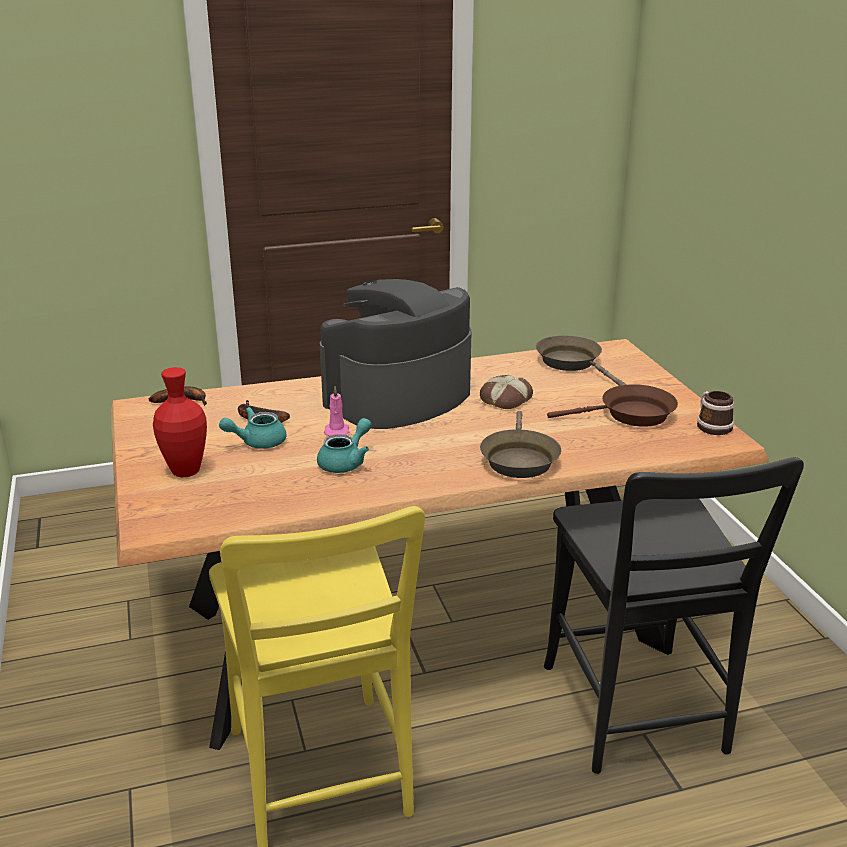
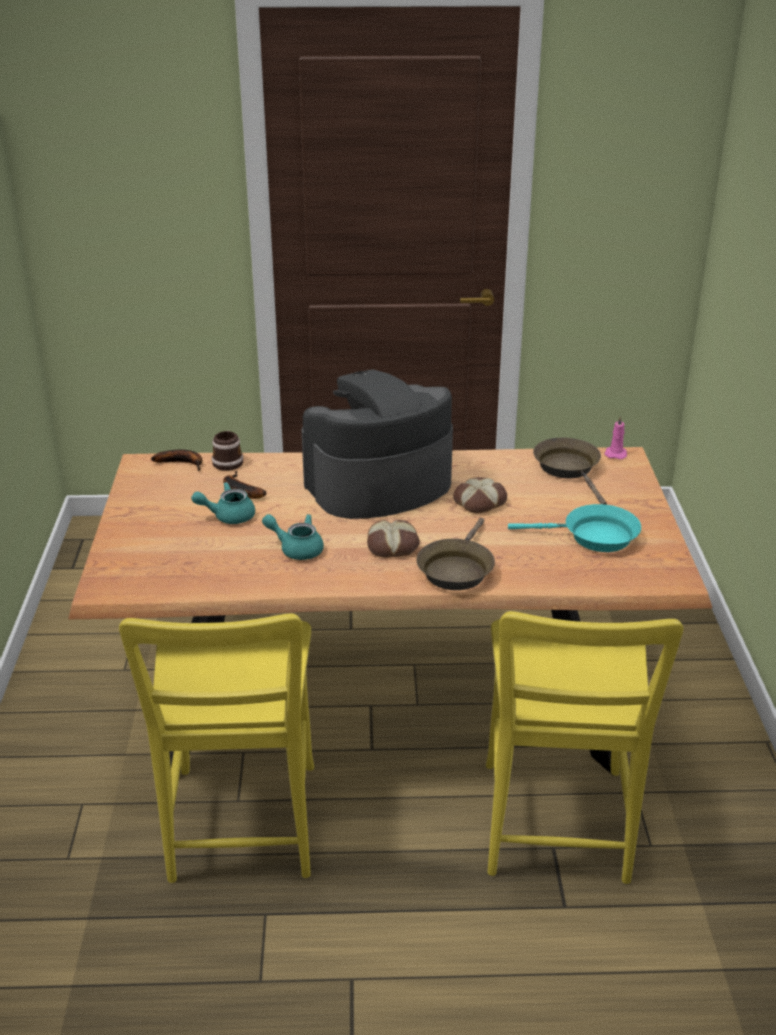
camera: 15 degrees right, 5 degrees up
(185, 471) = (154, 537): red vase -> none
(337, 431) = (304, 514): pink candle -> pink candle (615, 454)
(346, 462) = (296, 548): turquoise teapot -> turquoise teapot turned 120 degrees counterclockwise
(443, 446) = (393, 545): none -> bread
(631, 415) = (593, 537): brown frying pan -> turquoise frying pan
(637, 716) = (555, 829): black chair -> yellow chair
(711, 425) = (669, 560): mug -> mug (228, 461)

